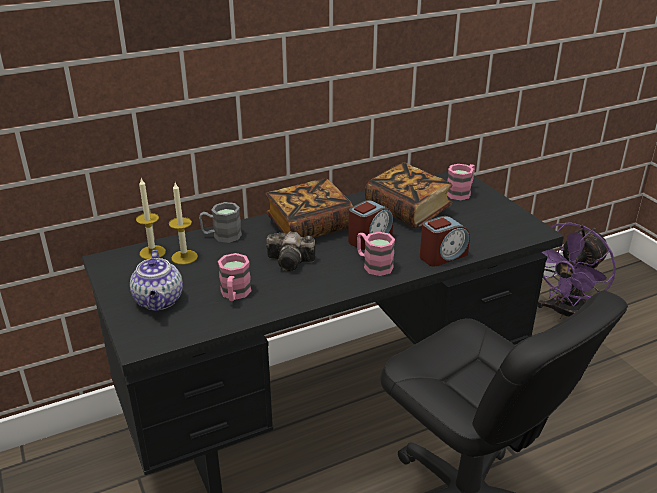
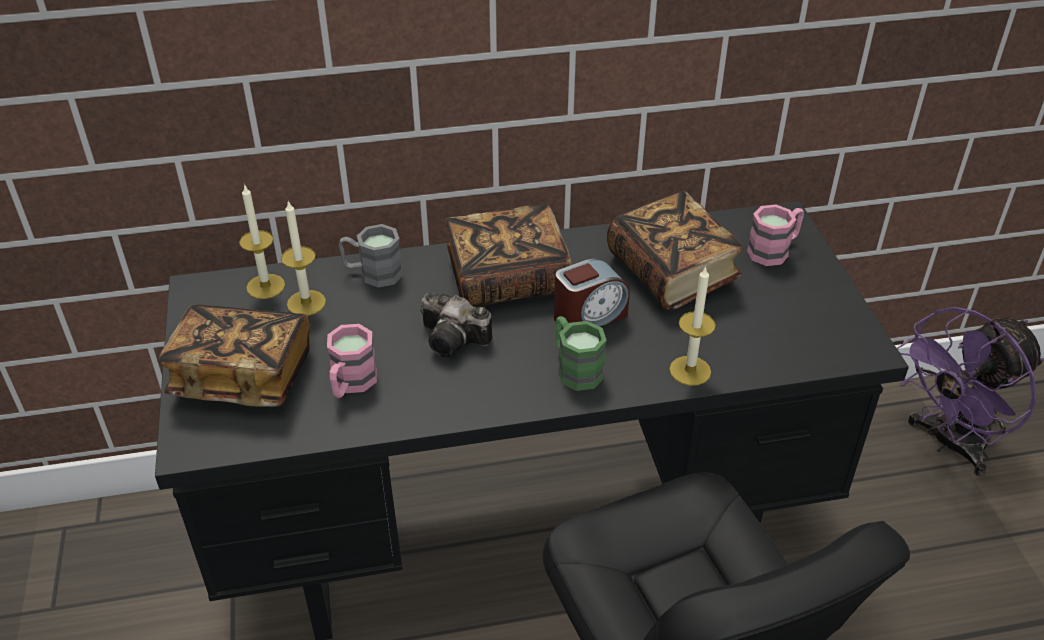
camera: 15 degrees right, 10 degrees up
(159, 301) = (243, 376): teapot -> book
(373, 265) = (575, 368): pink mug -> green mug
(442, 256) = (690, 370): alarm clock -> candle

